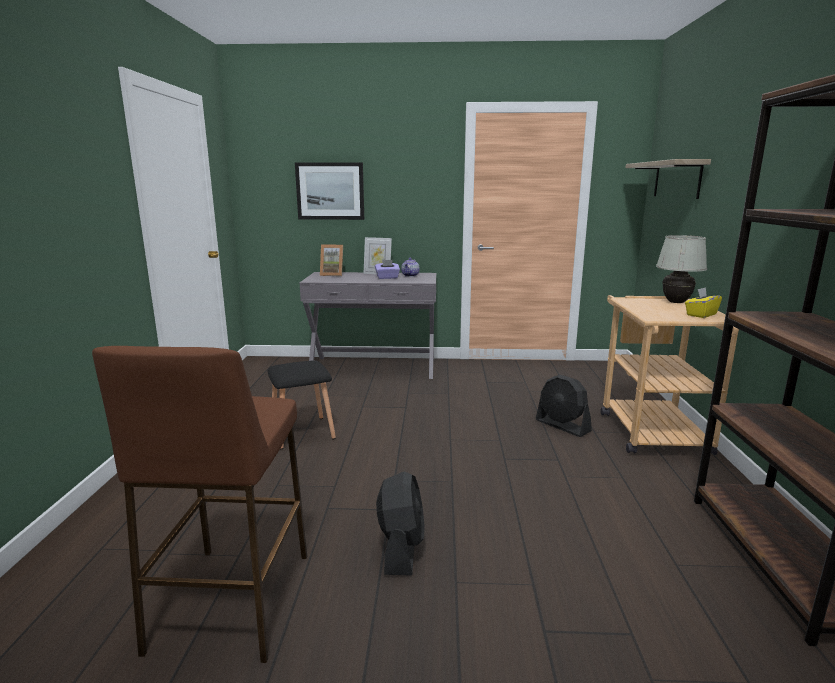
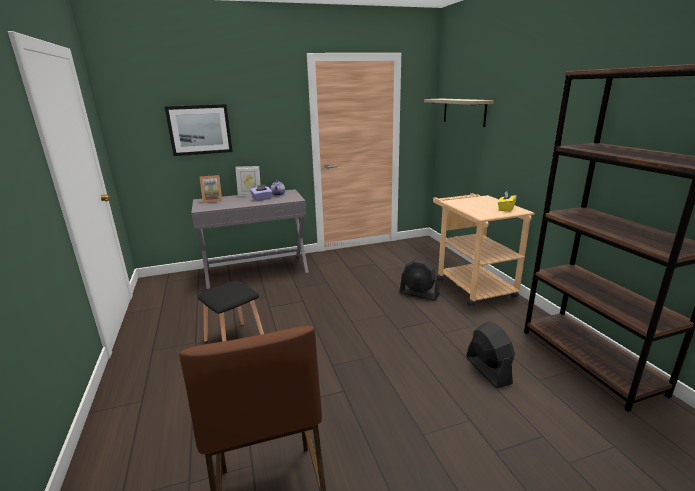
camera: 20 degrees left, 5 degrees up
(401, 548) = (371, 419): black fan -> black fan (488, 370)
(676, 302) = (482, 200): white table lamp -> none

